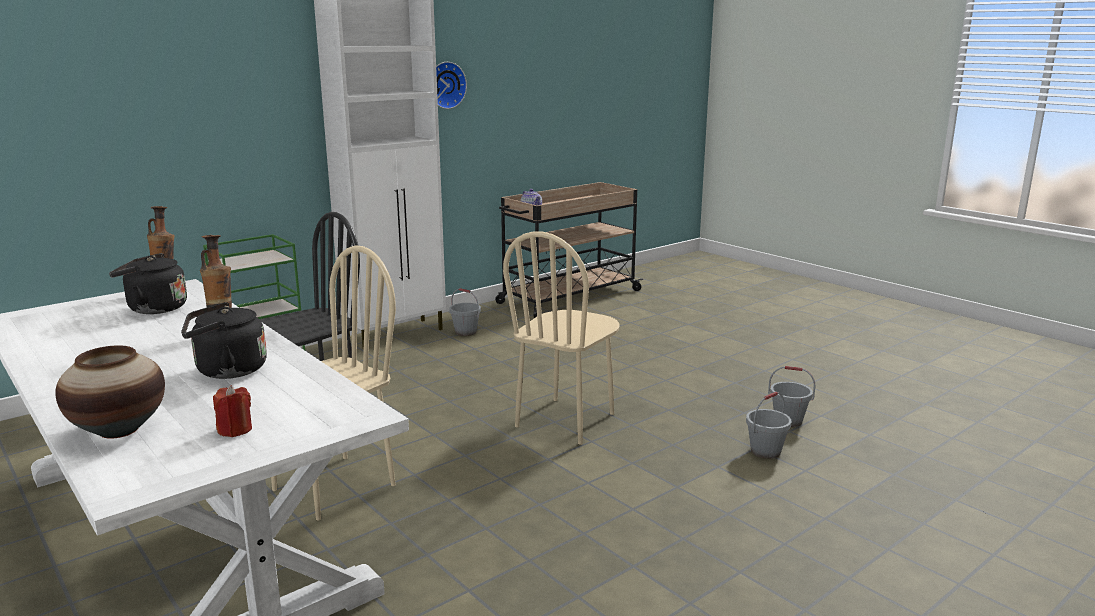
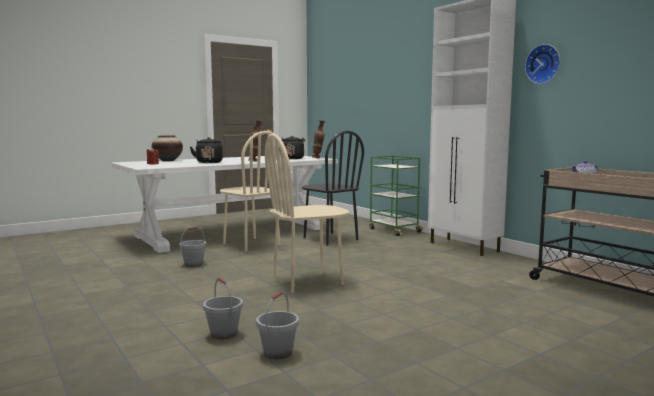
camera: 95 degrees right, 10 degrees down
(465, 332) = (478, 261): grey bucket -> grey bucket (193, 264)
(566, 420) = (308, 281): beige chair -> beige chair turned 60 degrees counterclockwise

